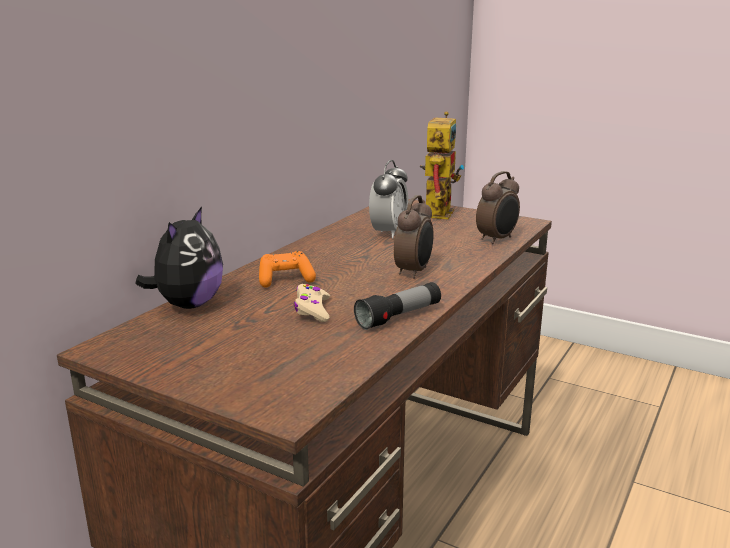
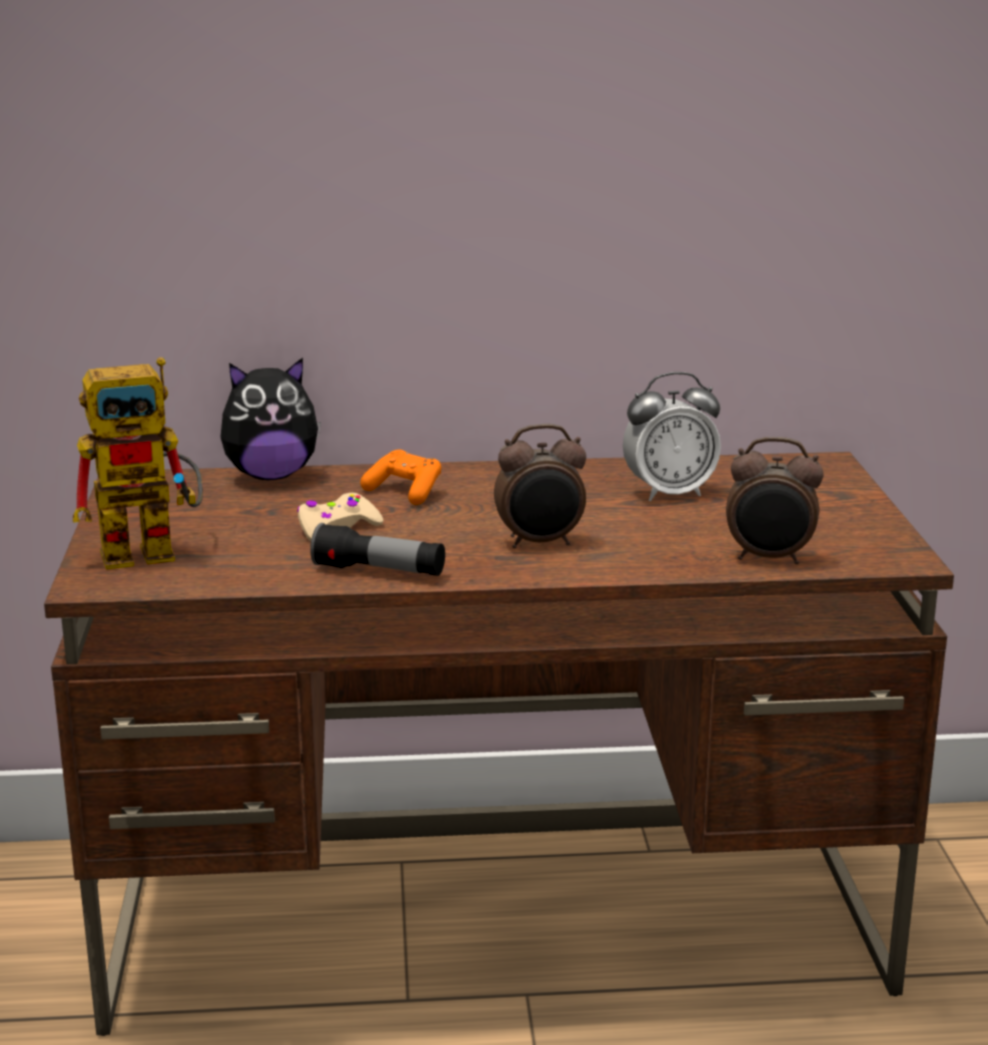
camera: 55 degrees right, 0 degrees up
(437, 211) = (833, 494): toy robot -> toy robot (154, 551)

